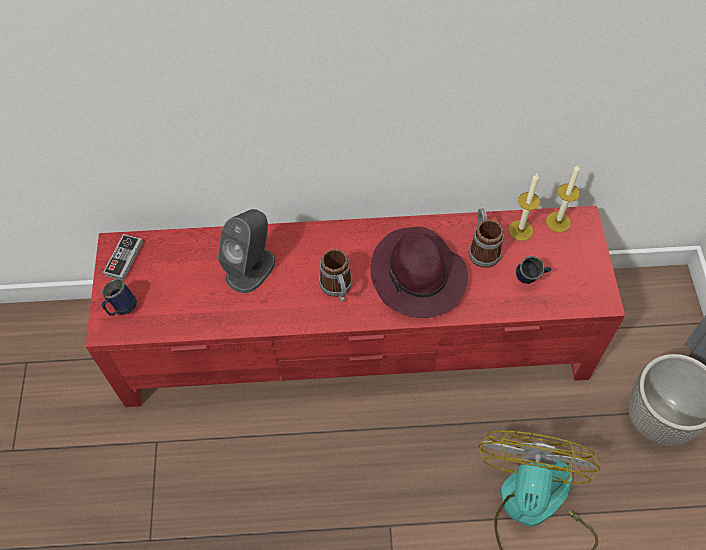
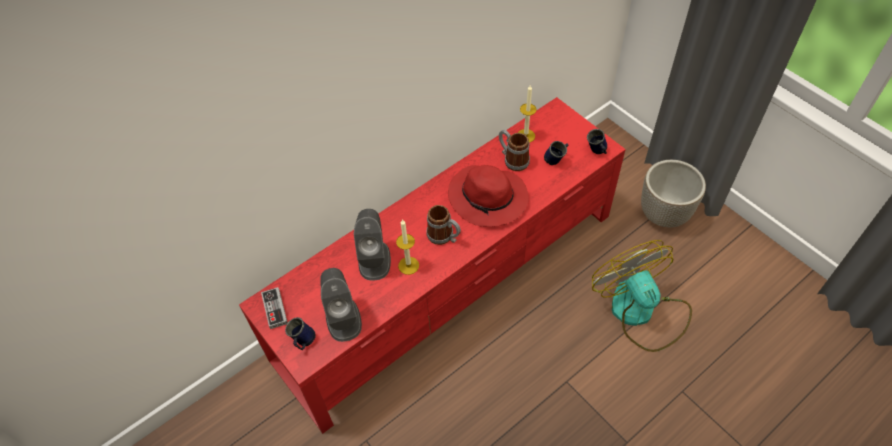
camera: 35 degrees left, 5 degrees down
(174, 309) = (343, 318): none -> grey speaker
(418, 277) = (489, 199): purple hat -> red hat
(558, 222) = (543, 118): candle -> candle (408, 265)
(586, 298) = (597, 152): none -> blue mug

